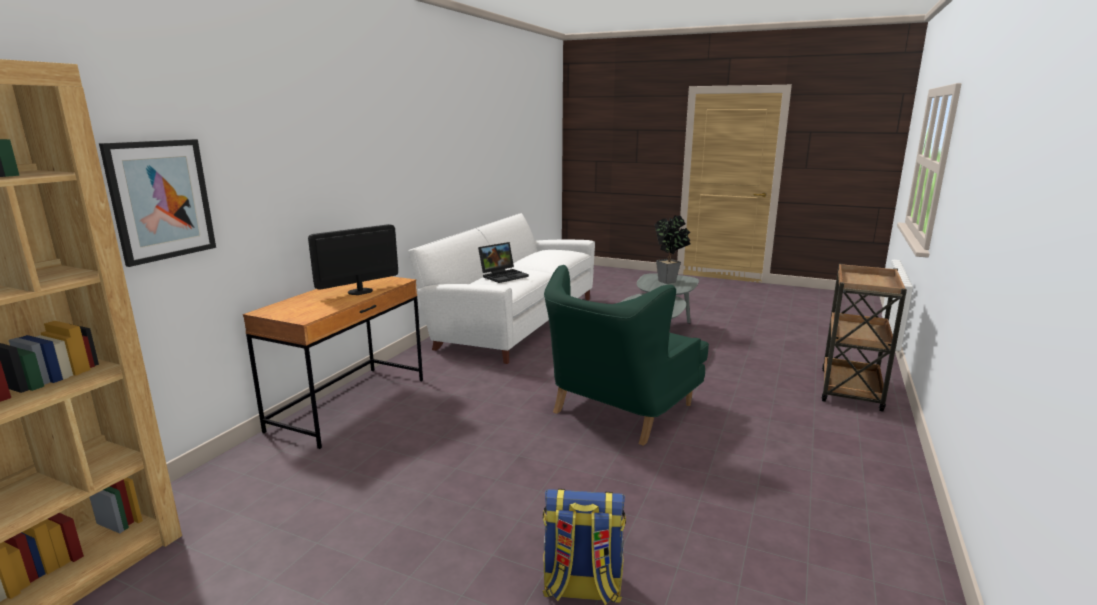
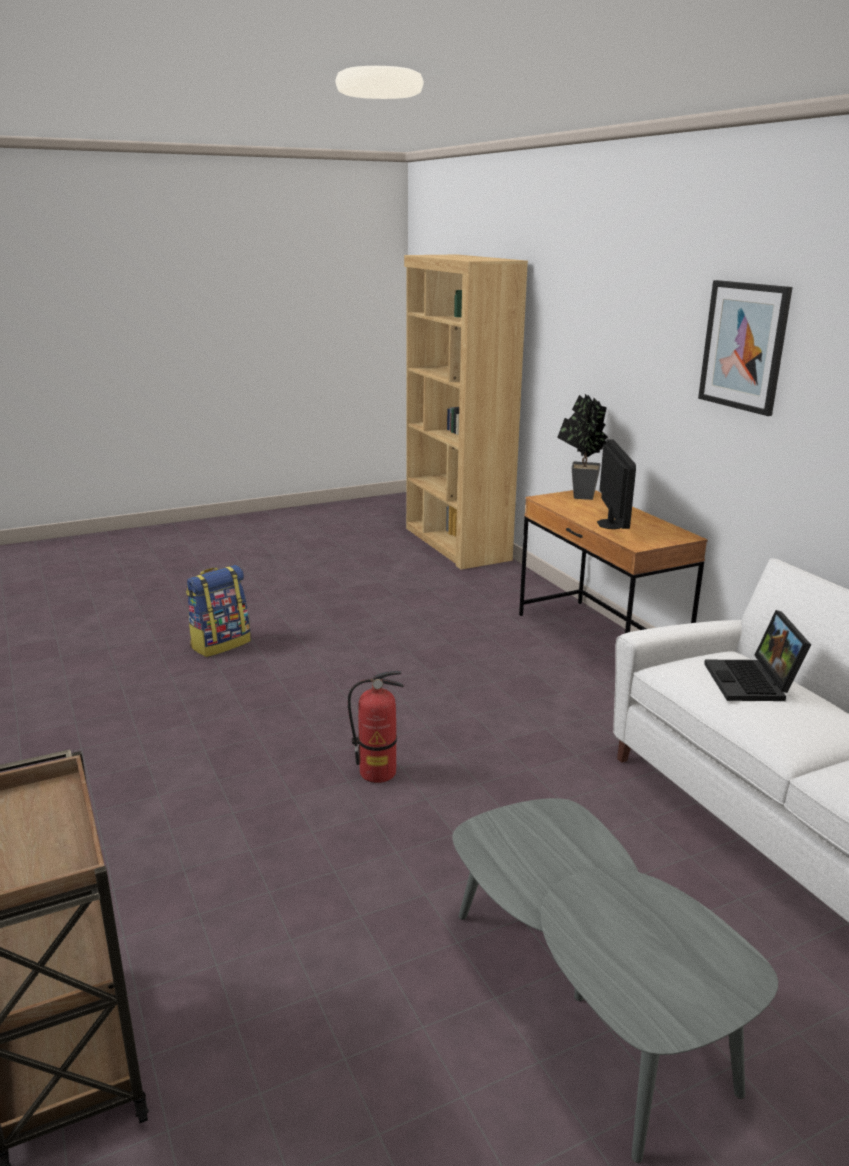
camera: 130 degrees right, 5 degrees up
(161, 200) = (569, 364): picture -> picture (744, 346)
(620, 410) = (378, 772): green armchair -> fire extinguisher
(670, 281) = (652, 961): potted plant -> potted plant (581, 497)

